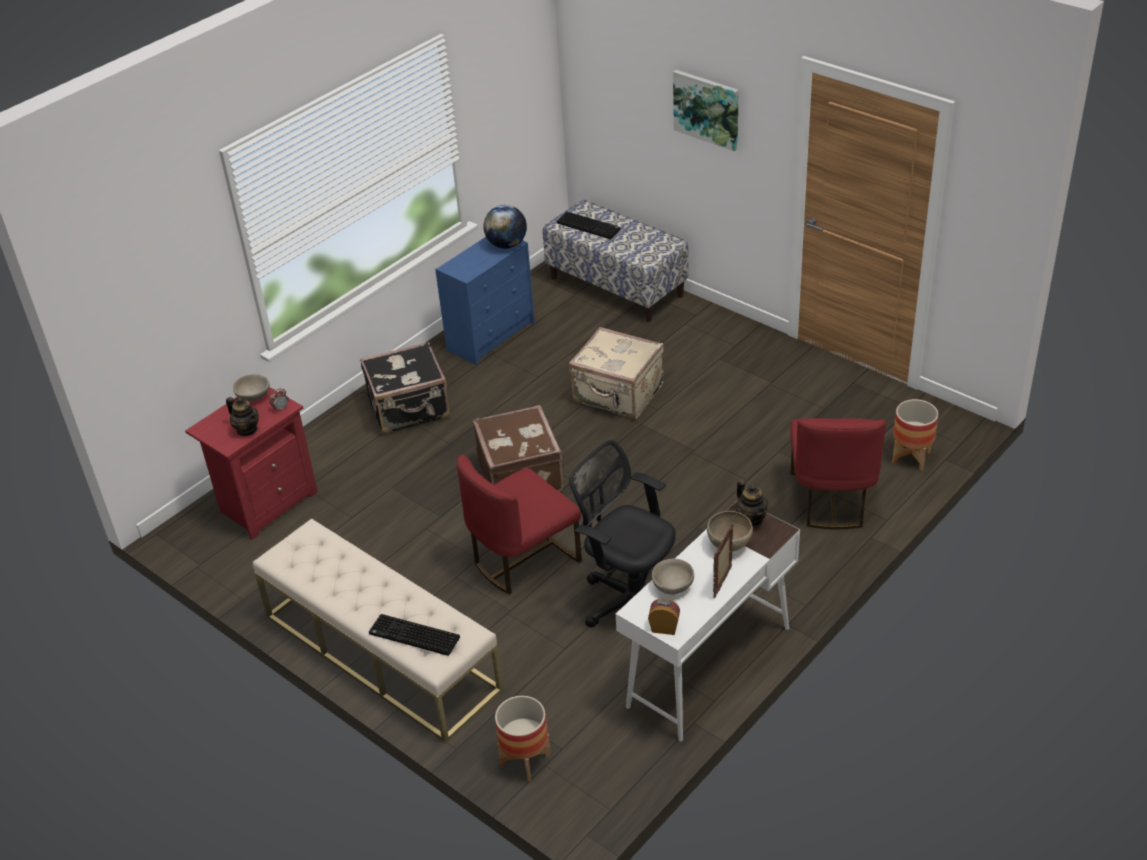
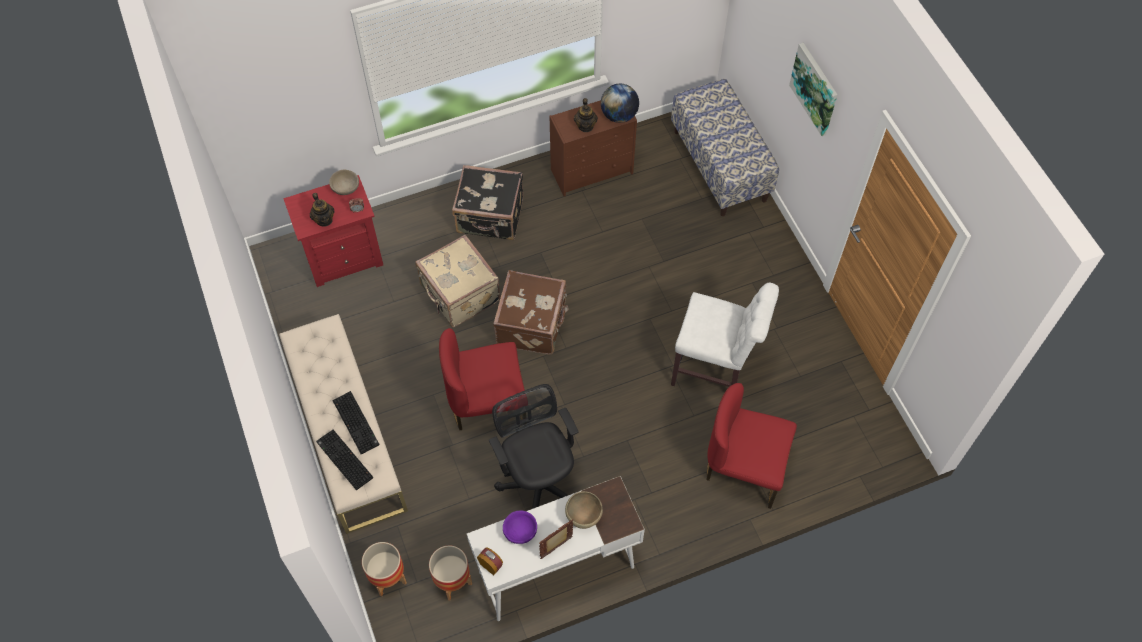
camera: 25 degrees right, 20 degrees up
(492, 336) = (592, 171): blue dresser -> brown dresser
(589, 226) = (711, 112): keyboard -> keyboard (357, 423)
(618, 395) = (651, 280): beige suitcase -> beige suitcase (459, 294)
(672, 586) = (520, 531): beige bowl -> purple bowl
(739, 437) = (715, 371): none -> white chair
(751, 518) = (616, 500): teapot -> teapot (585, 126)
(831, 499) = (744, 468): red chair -> red chair turned 75 degrees clockwise
(911, 457) = (834, 460): planter -> planter (453, 581)

